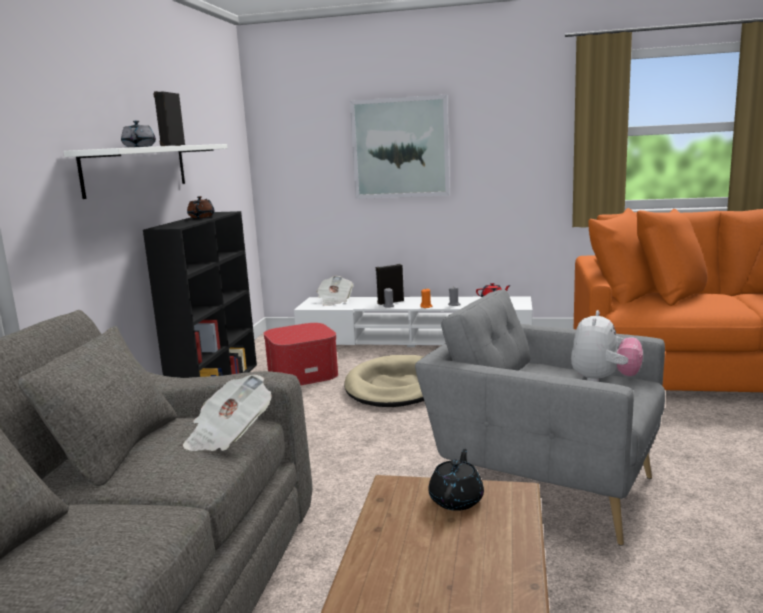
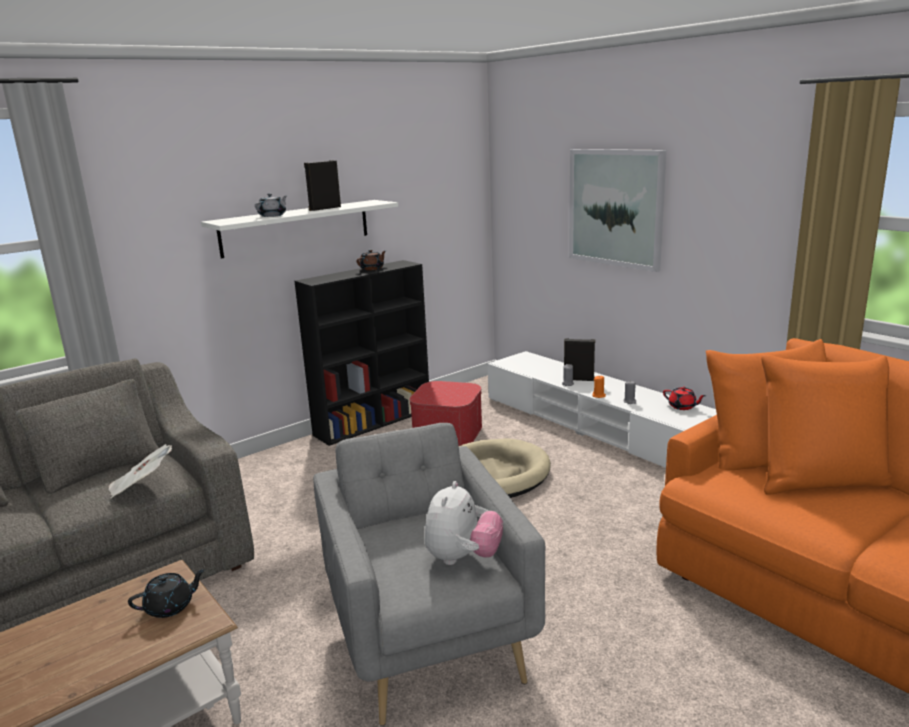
camera: 40 degrees right, 5 degrees up
(334, 301) = (535, 363): newspaper -> none
(604, 380) = (463, 558): plush toy -> plush toy turned 45 degrees counterclockwise

